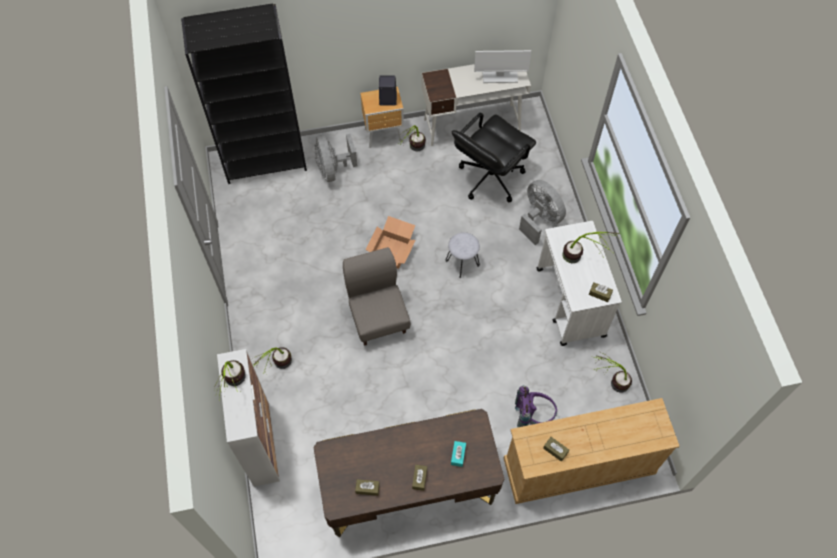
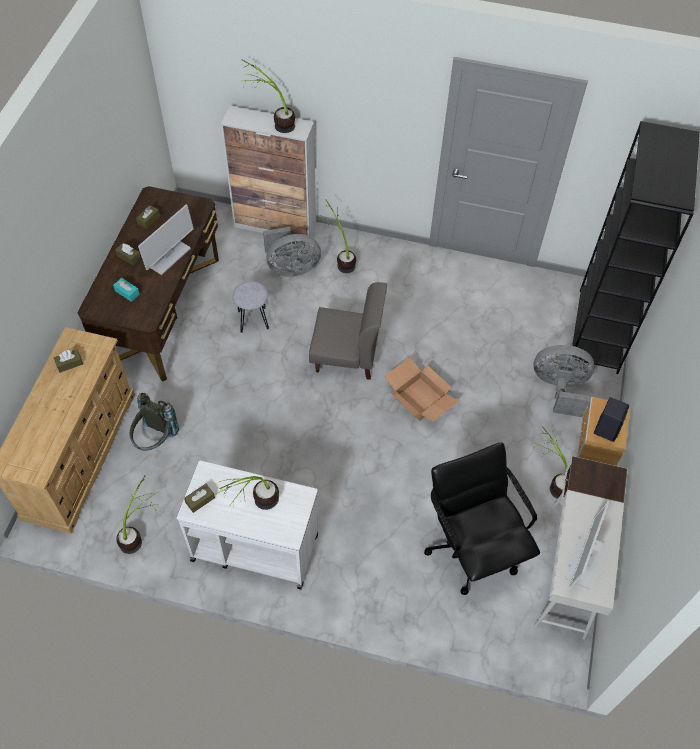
camera: 115 degrees right, 5 degrees down
(401, 444) = (168, 257): none -> monitor
(462, 263) = (367, 461): grey stool -> grey stool (253, 320)
(532, 416) = (155, 440): purple backpack -> grey backpack
(539, 219) = (383, 574): grey fan -> grey fan (291, 268)

